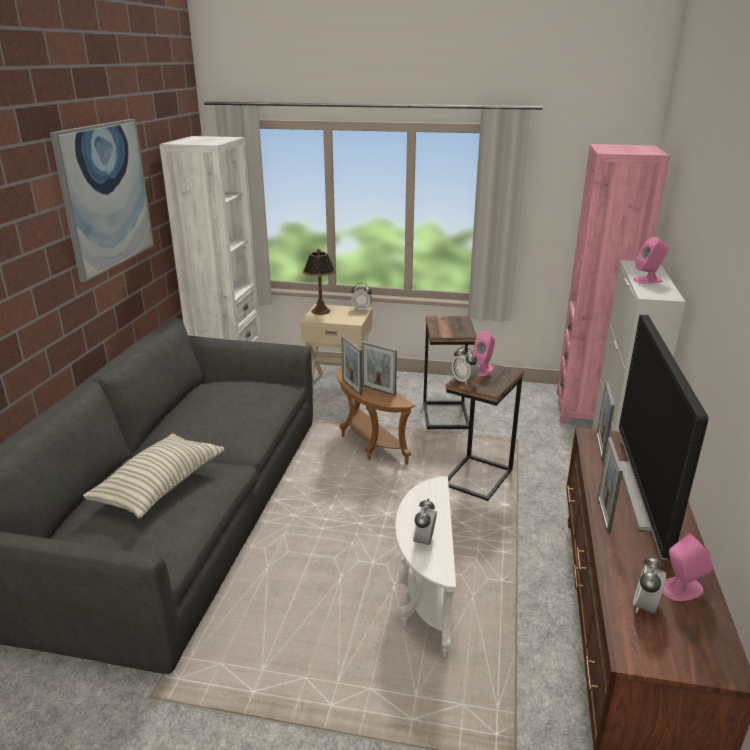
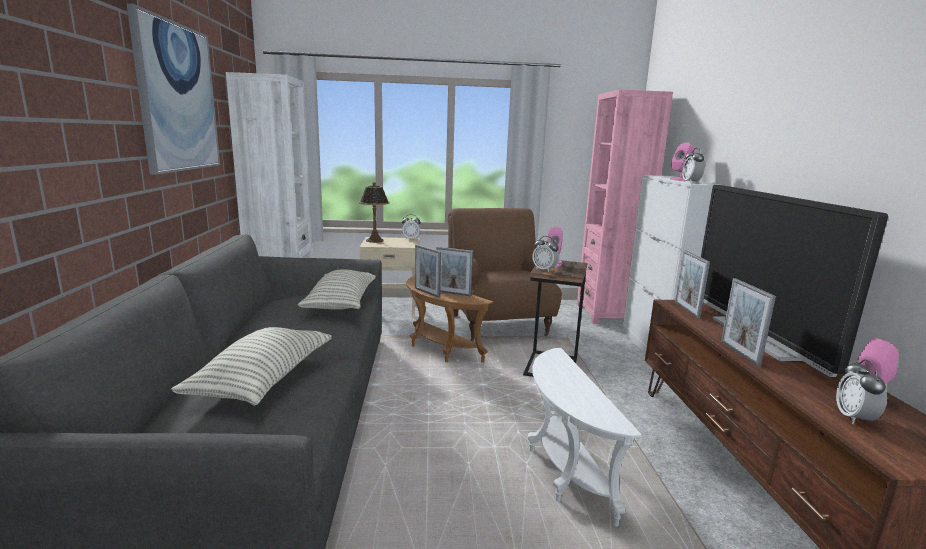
camera: 15 degrees left, 10 degrees down
(259, 398) = (341, 304): none -> pillow
(424, 541) = (580, 399): alarm clock -> alarm clock (691, 182)
(447, 415) = (497, 325): side table -> brown armchair

